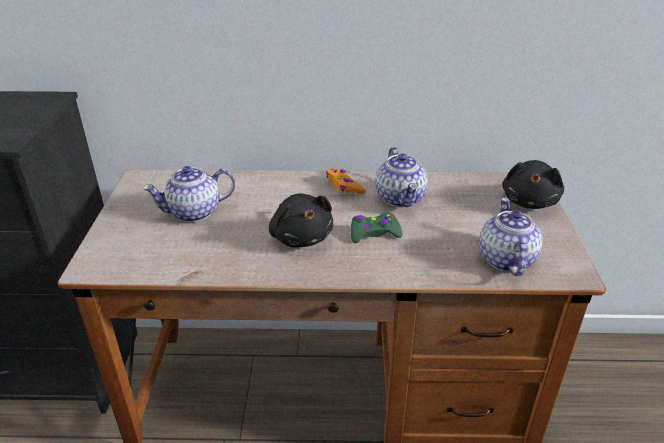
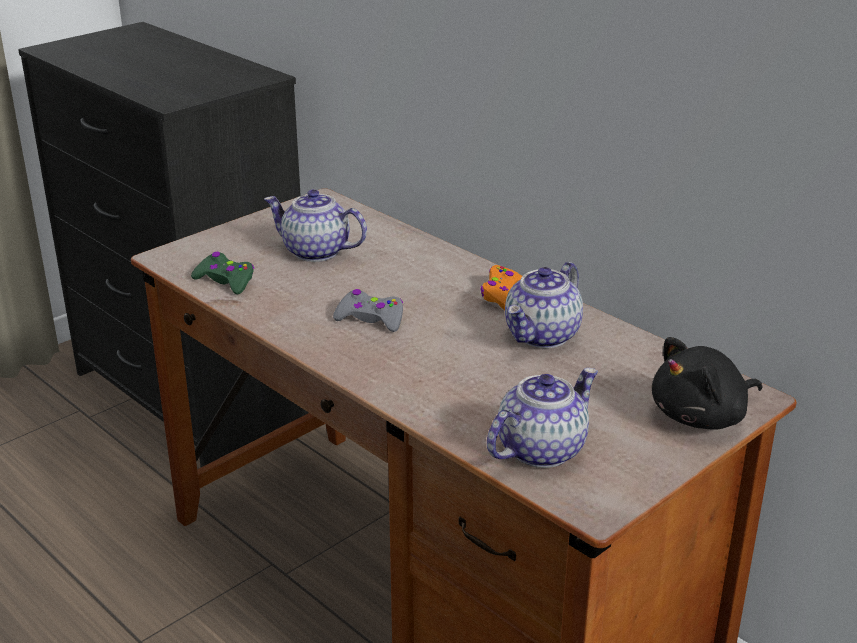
camera: 45 degrees right, 5 degrees down
(301, 237) = (371, 319): black plush toy -> grey game controller
(374, 233) = (447, 352): green game controller -> green game controller (225, 281)

